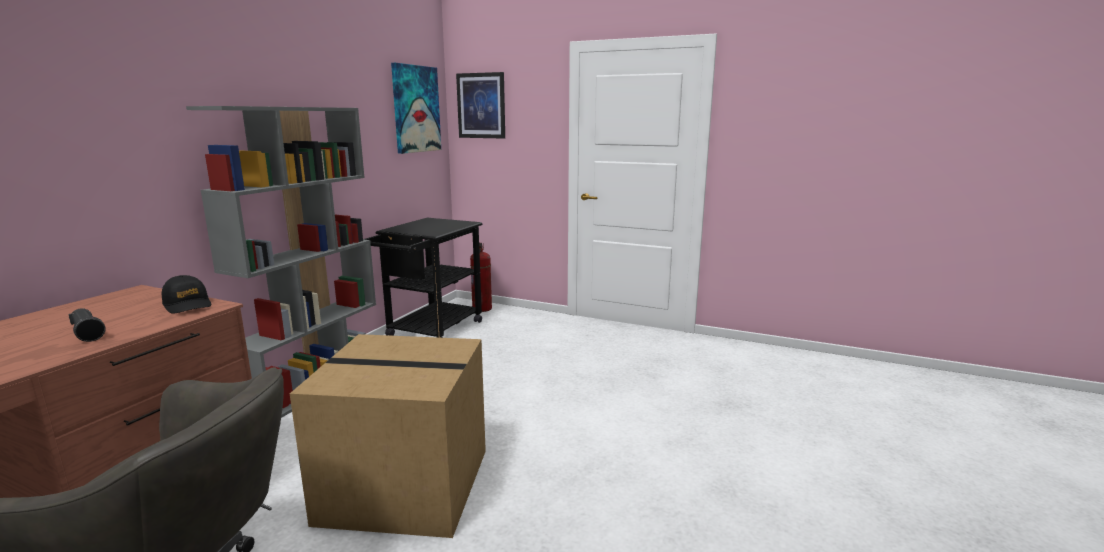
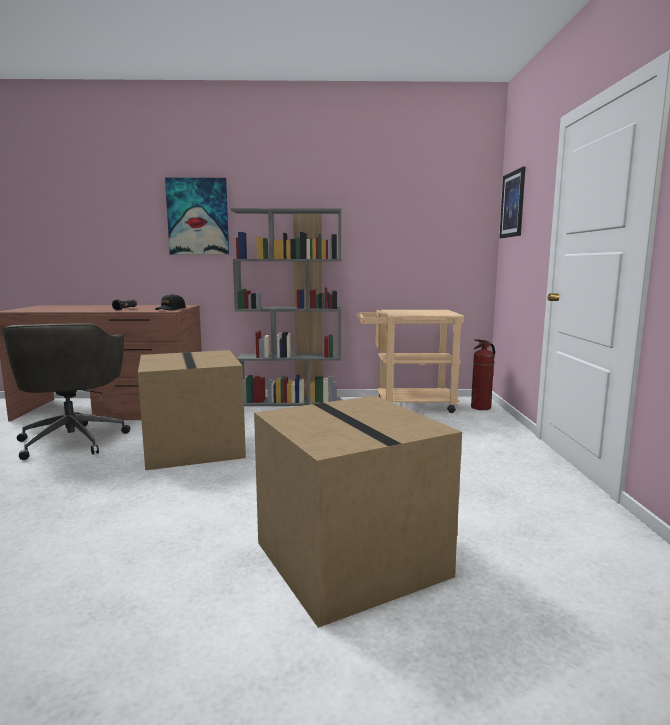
camera: 65 degrees right, 5 degrees down
(416, 109) = (450, 212): picture -> picture (198, 217)
(430, 331) = (407, 405): black cart -> beige cart
(736, 441) = (347, 558): none -> cardboard box

